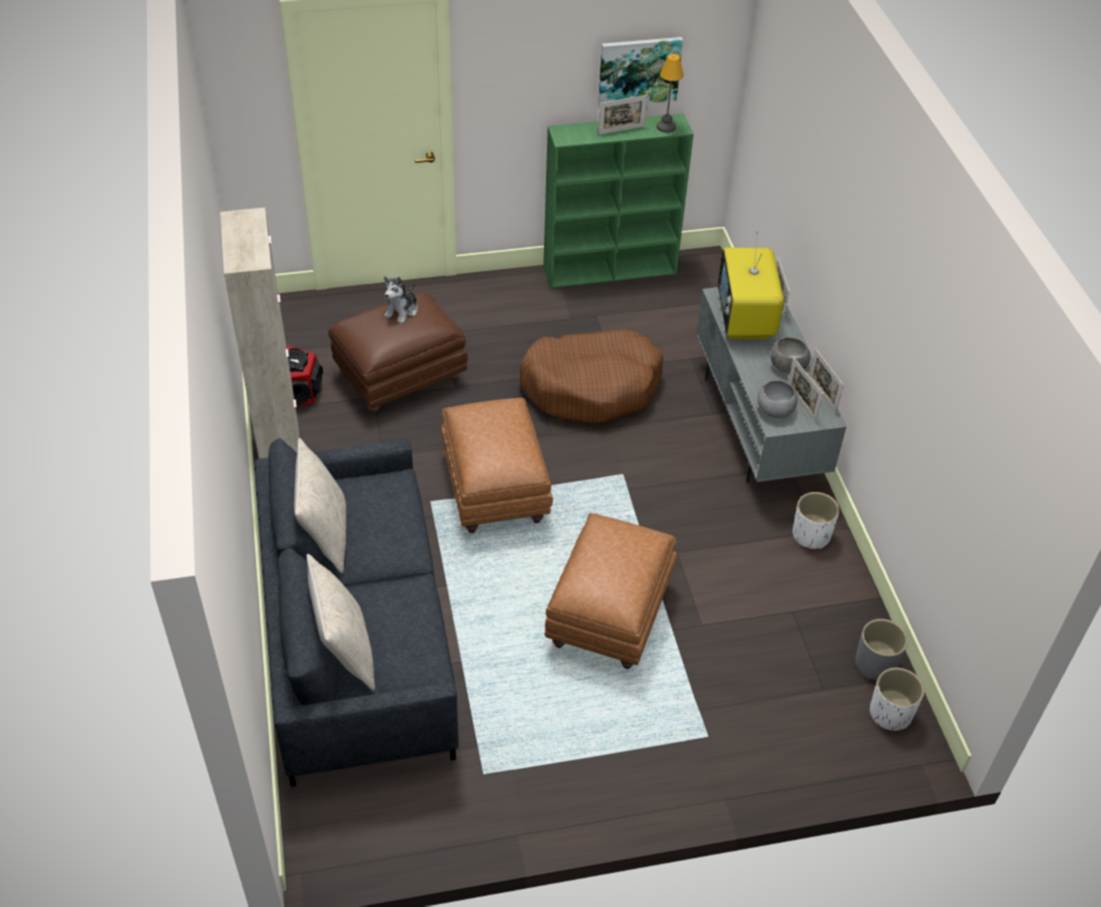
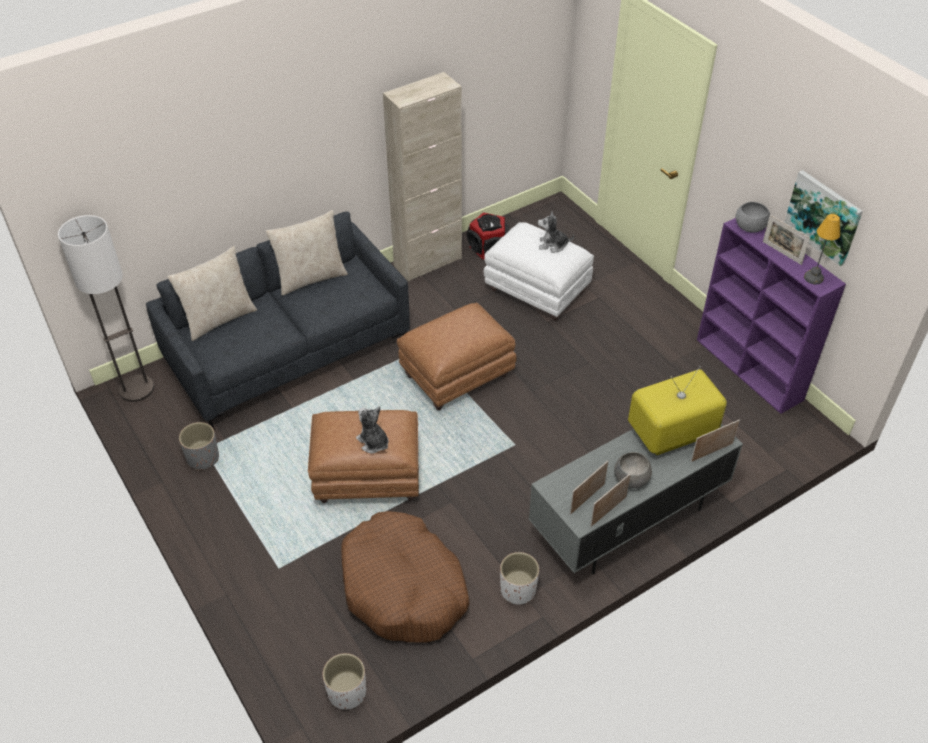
camera: 70 degrees right, 0 degrees up
(324, 835) = (136, 388): none -> floor lamp
(399, 378) = (536, 291): brown ottoman -> white ottoman
(591, 387) = (599, 398): brown dog bed -> brown dog bed (404, 588)
(611, 270) = (750, 370): green bookcase -> purple bookcase
(634, 556) = (373, 442): none -> plush toy
(775, 409) = (569, 482): grey bowl -> grey bowl (750, 227)
(875, 664) = (395, 670): grey planter -> grey planter (203, 458)

